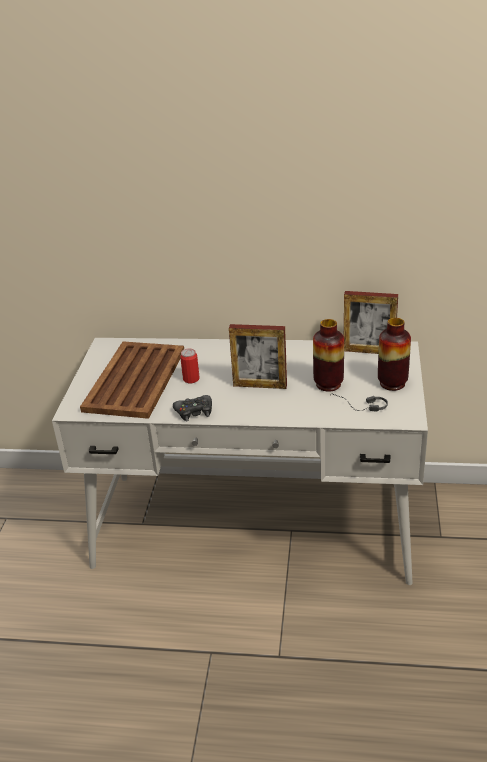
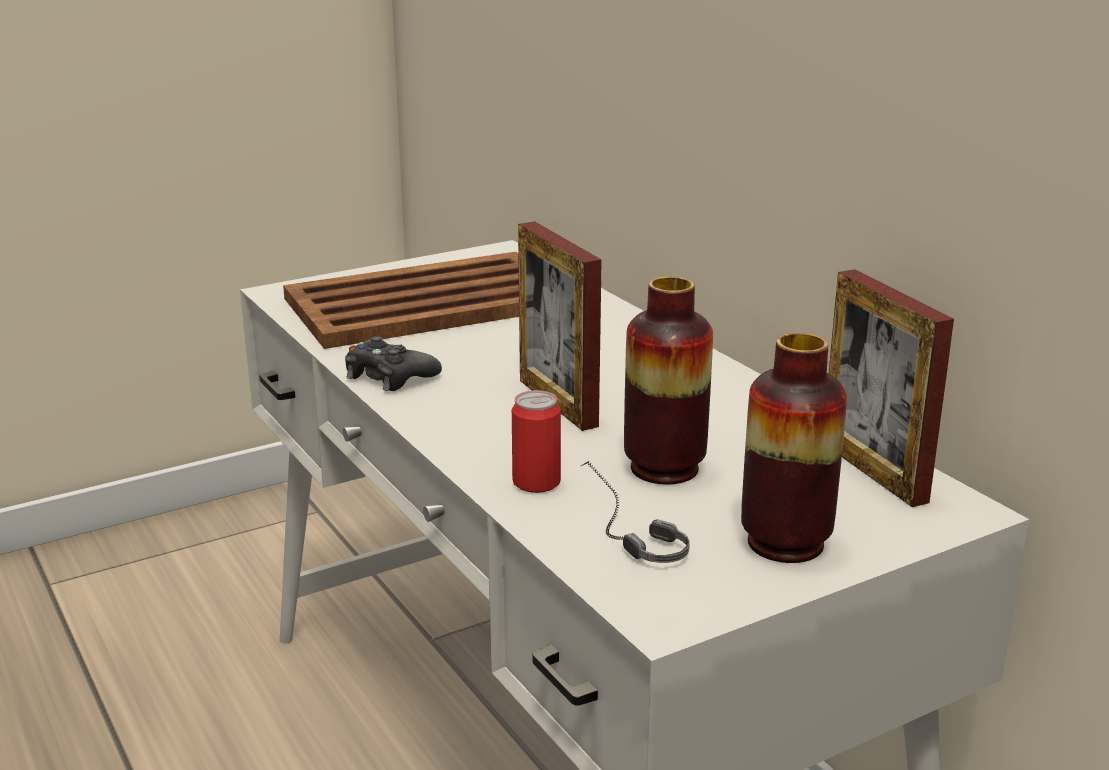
camera: 50 degrees right, 10 degrees down
(191, 379) = (492, 340): can -> can (536, 482)

